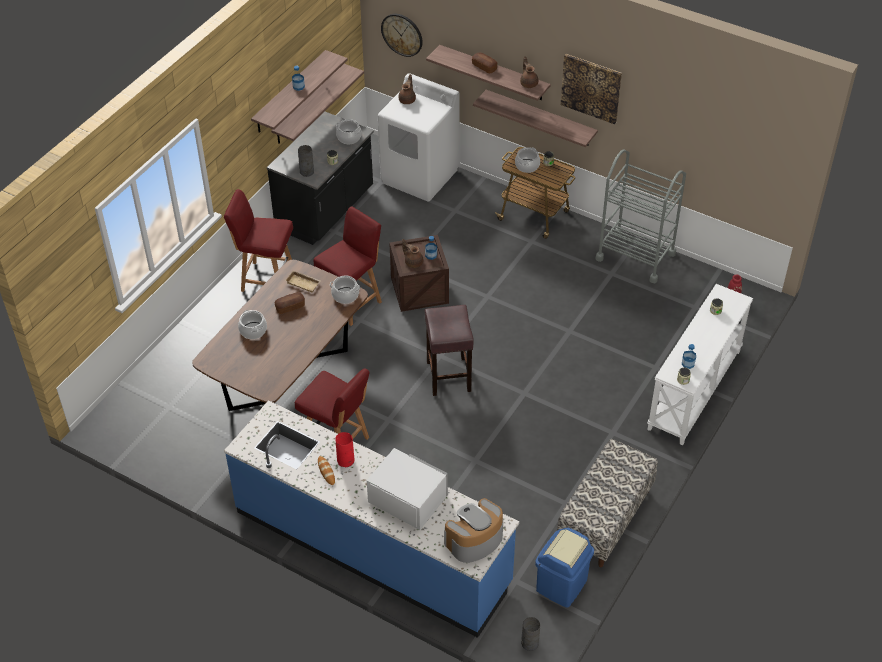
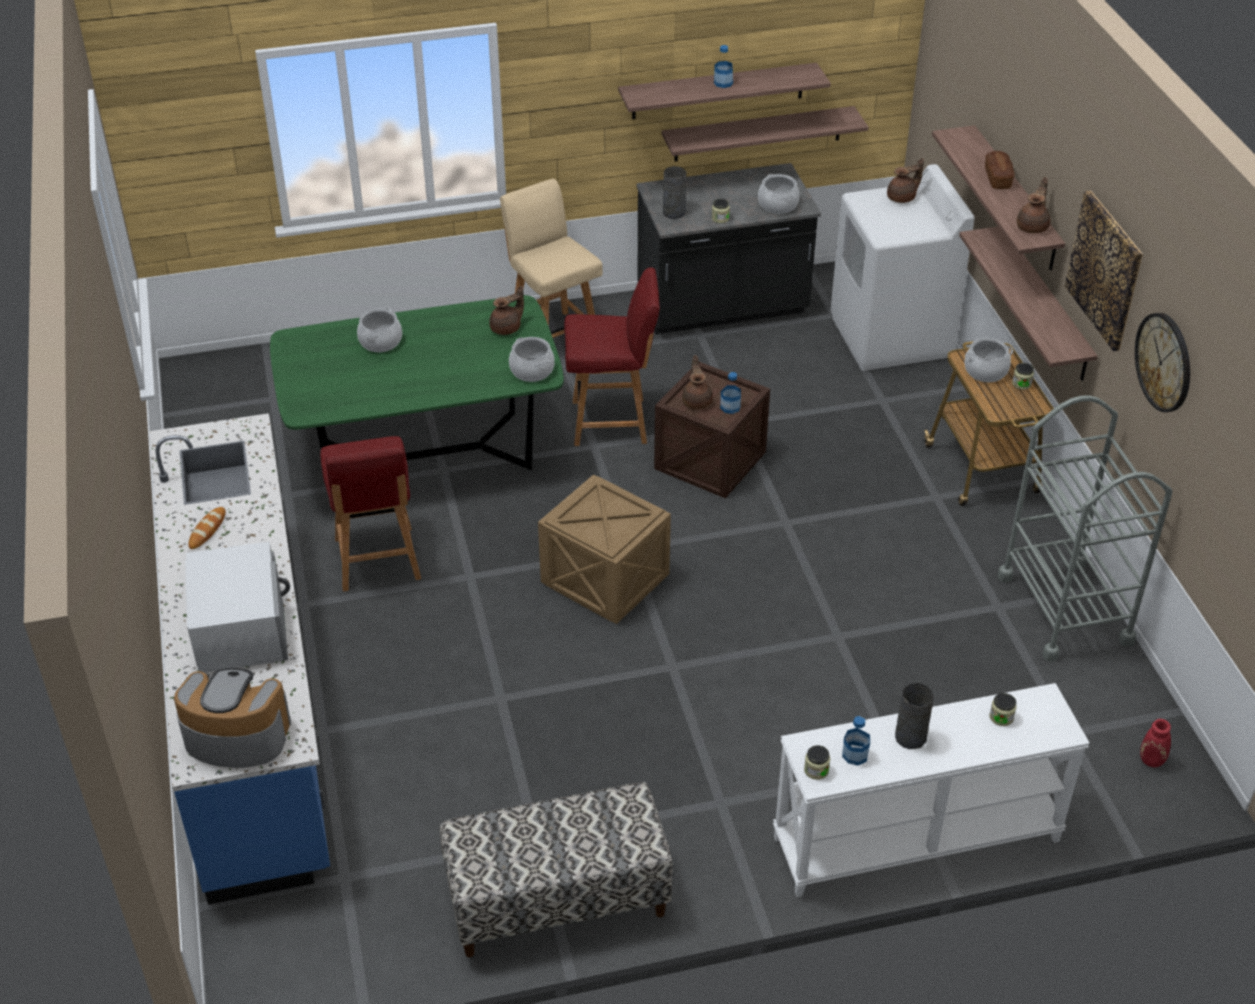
camera: 45 degrees right, 5 degrees down
(266, 279) = (553, 337): red chair -> beige chair
(288, 380) = (425, 456): brown dining table -> green dining table
(290, 307) = (455, 343): bread -> none
(304, 283) = (507, 328): beige tray -> brown teapot
(345, 461) = (243, 535): red vase -> none
(402, 34) = (946, 94): wall clock -> wall clock (1164, 362)
(449, 377) = (606, 580): brown stool -> crate
(529, 643) = (252, 967): grey vase -> grey vase (910, 736)
(562, 585) = (388, 934): blue trash can -> none

